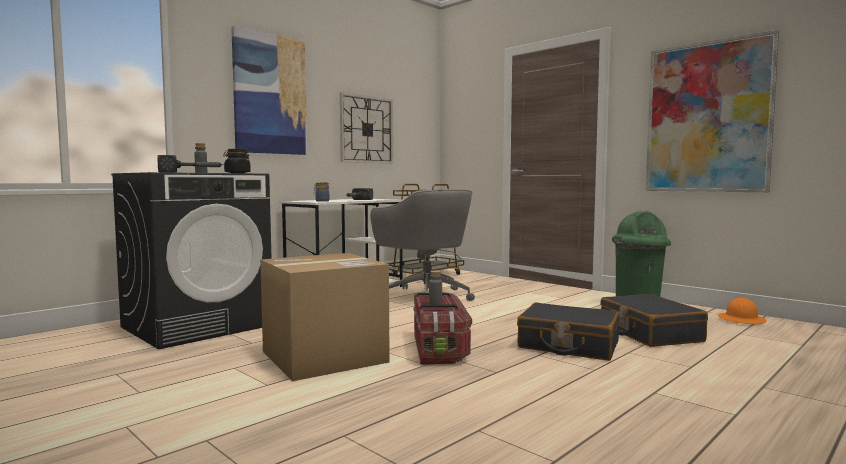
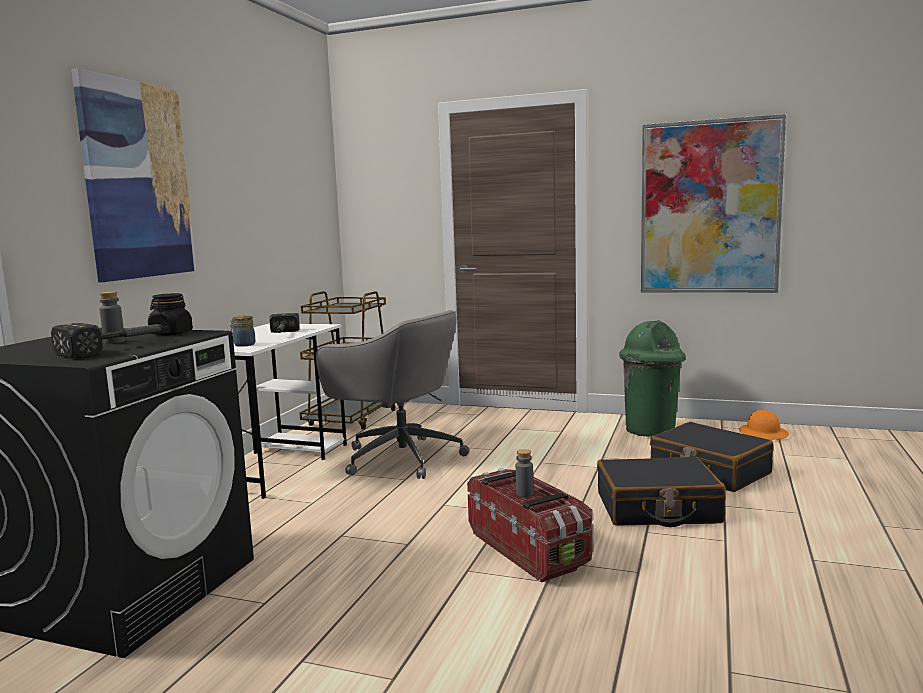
camera: 25 degrees left, 5 degrees up
(324, 357) = (405, 602): cardboard box -> none
(366, 129) = (260, 221): wall clock -> none

